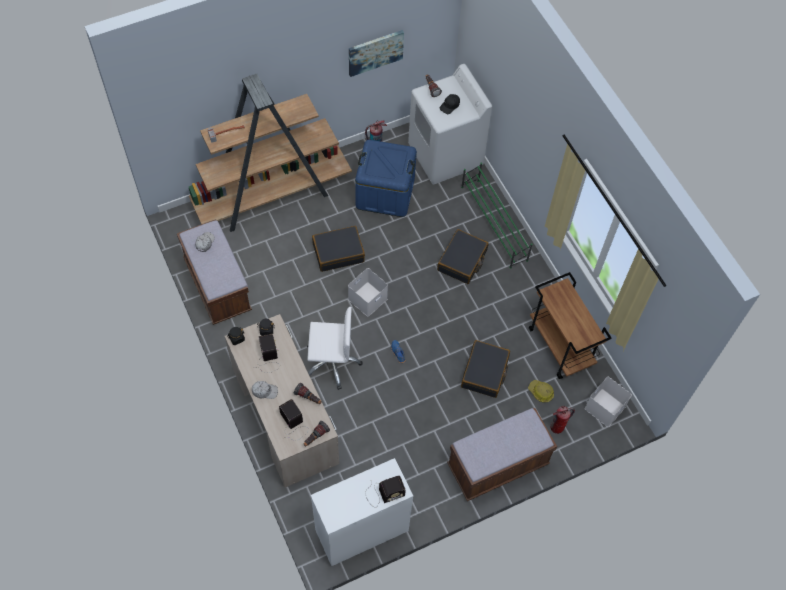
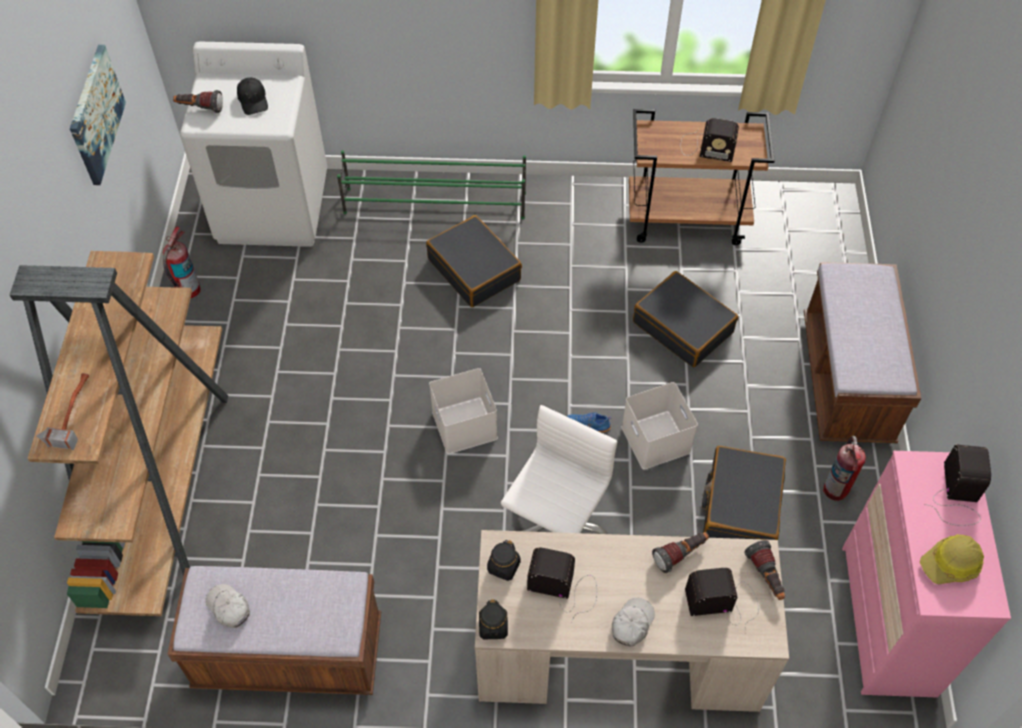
camera: 60 degrees left, 5 degrees down
(338, 252) = (349, 428): black suitcase -> black suitcase (741, 505)
(362, 530) = (887, 620): white dresser -> pink dresser
(385, 193) = (282, 314): blue storage box -> none
(541, 392) = (750, 275): hard hat -> hard hat (951, 564)
(557, 427) = (816, 281): fire extinguisher -> fire extinguisher (836, 489)
(569, 318) = (705, 147): none -> radio
(605, 408) = (810, 215): white storage box -> white storage box (657, 440)

